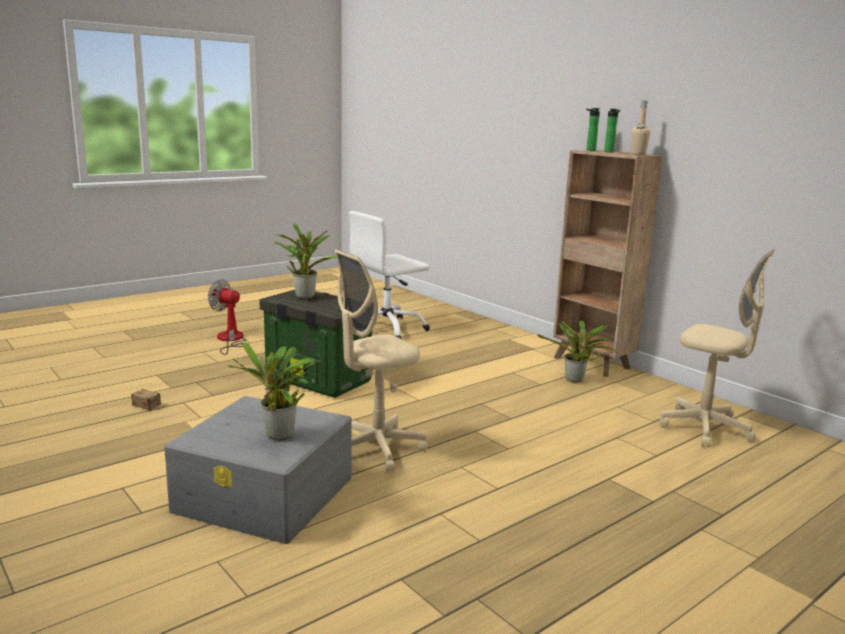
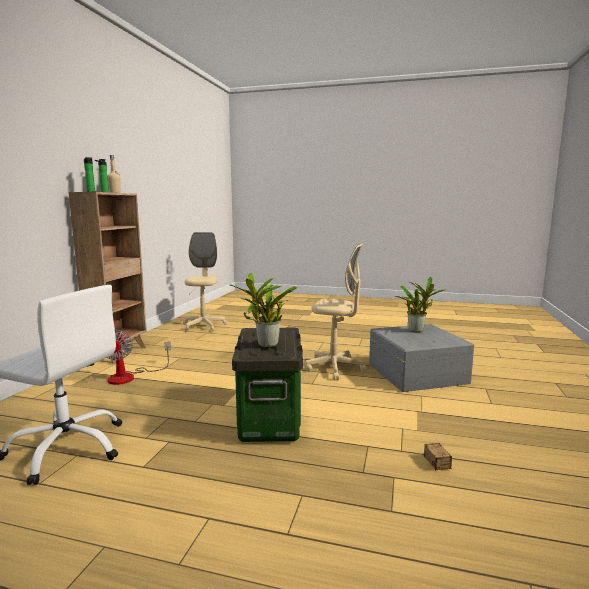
camera: 125 degrees left, 5 degrees down
(230, 340) = (216, 543): fan -> fan (130, 376)
(575, 381) = (162, 352): potted plant -> none

